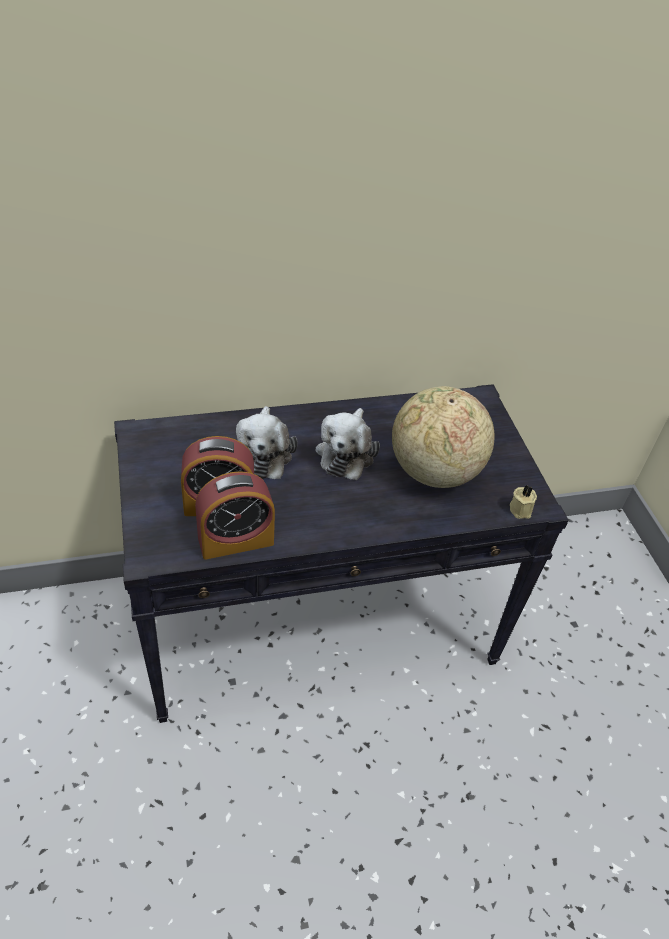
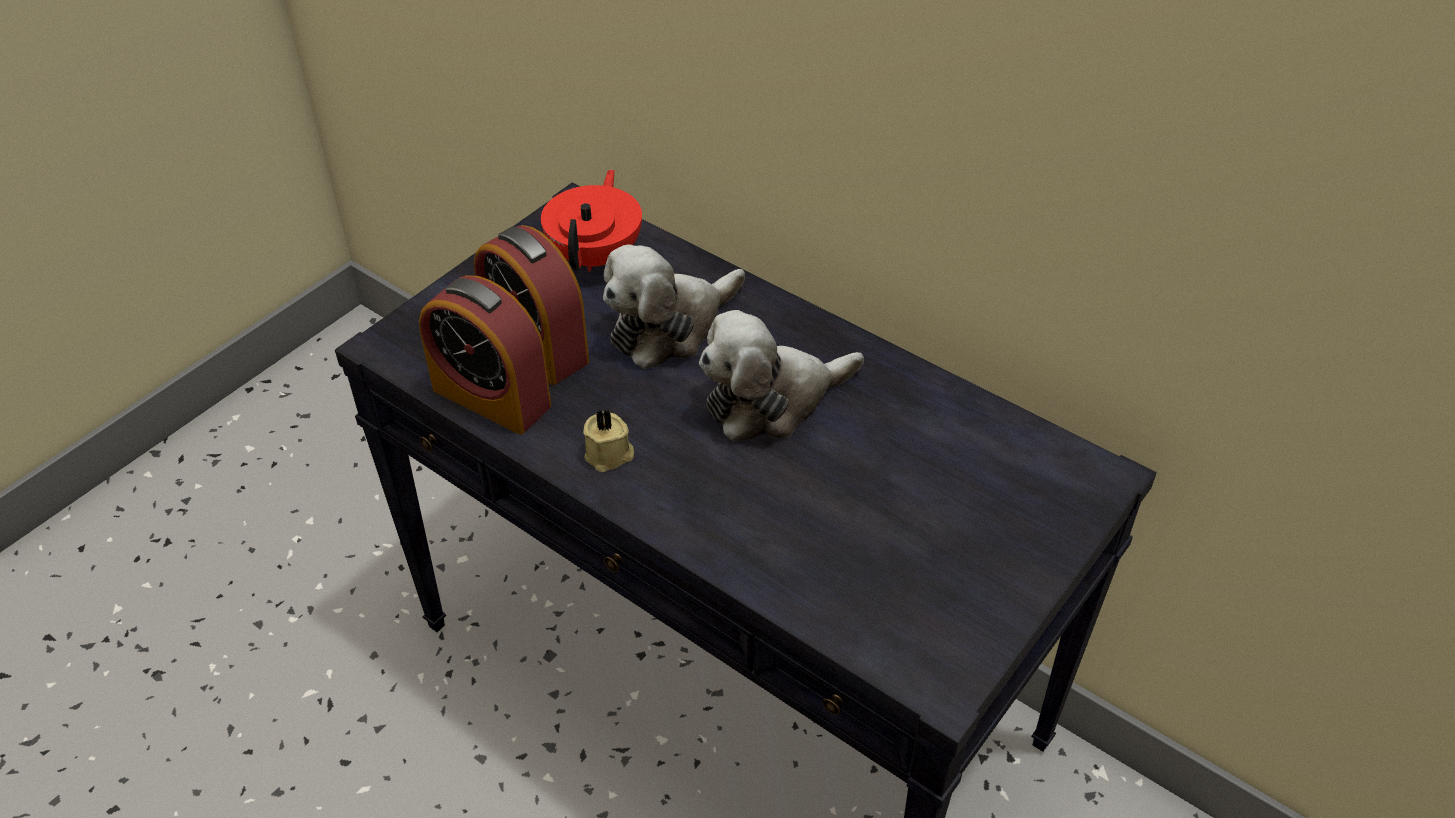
camera: 55 degrees right, 0 degrees up
(182, 446) = (596, 256): none -> red teapot
(433, 471) = (853, 512): globe -> none
(521, 509) = (903, 664): beige candle -> beige candle (610, 455)

